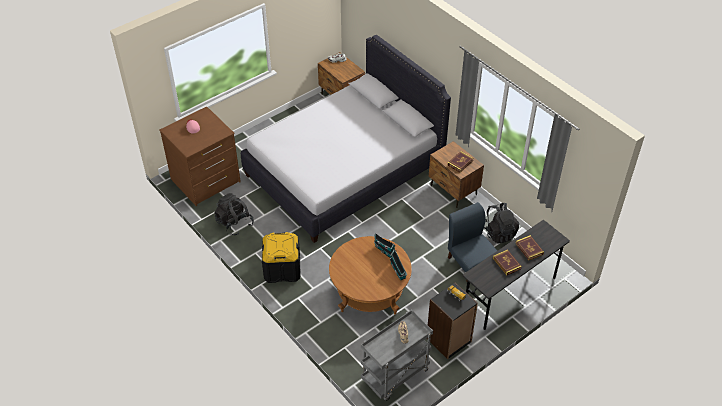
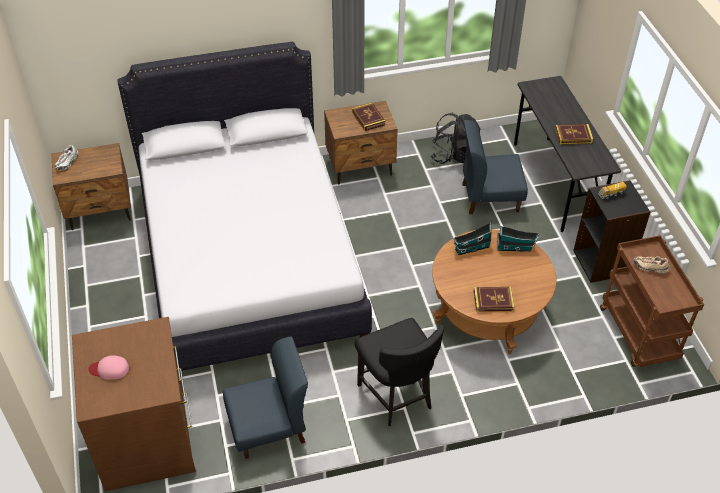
camera: 65 degrees left, 0 degrees up
(234, 223) = (269, 428): black backpack -> blue chair
(282, 269) = (397, 396): black storage box -> black chair
(395, 376) = (639, 335): grey cart -> brown cart
(529, 249) = (558, 110): book -> book (493, 301)

